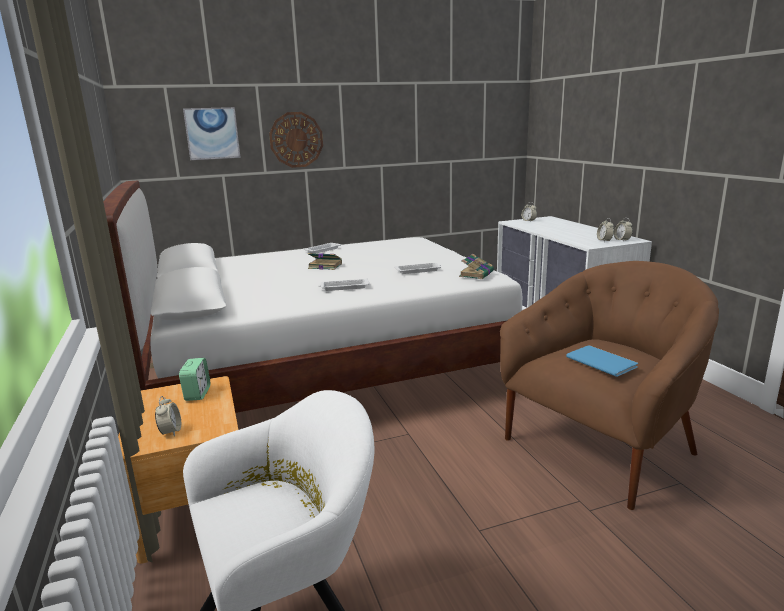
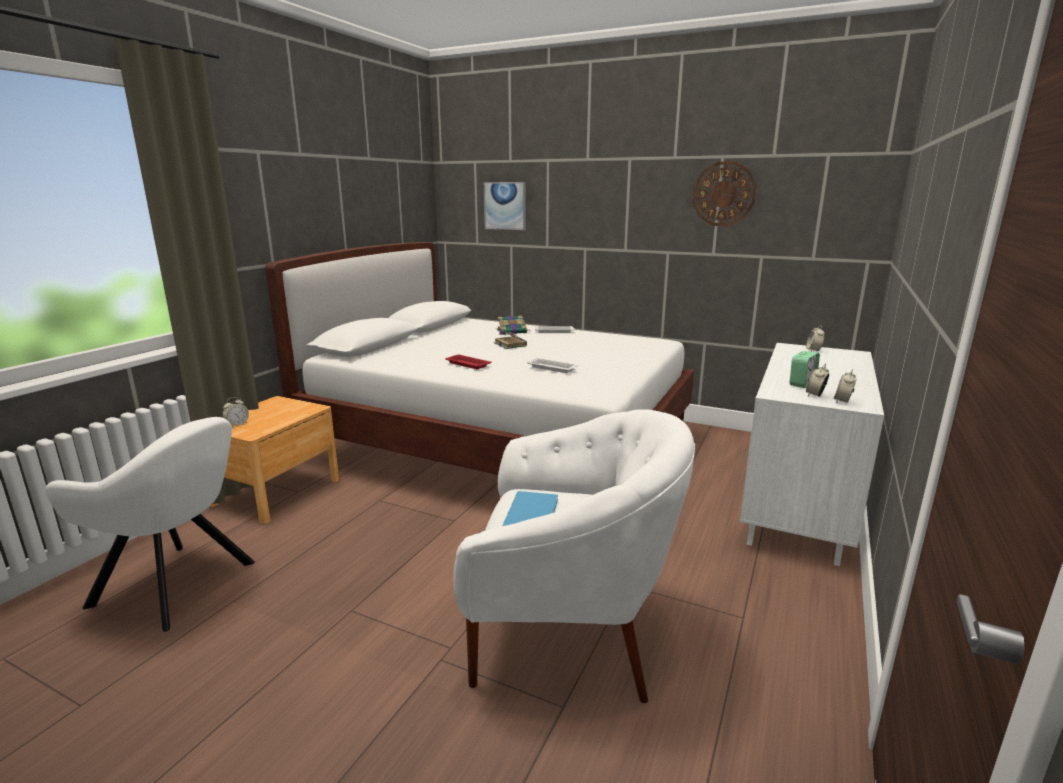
camera: 45 degrees right, 0 degrees up
(197, 394) = (294, 410): alarm clock -> alarm clock (802, 384)
(296, 140) = (577, 216): wall clock -> wall clock (723, 194)
(344, 287) = (467, 364): white tray -> red tray
(476, 274) = (589, 387): book -> book (512, 331)
(601, 446) = (568, 627): brown armchair -> white armchair

